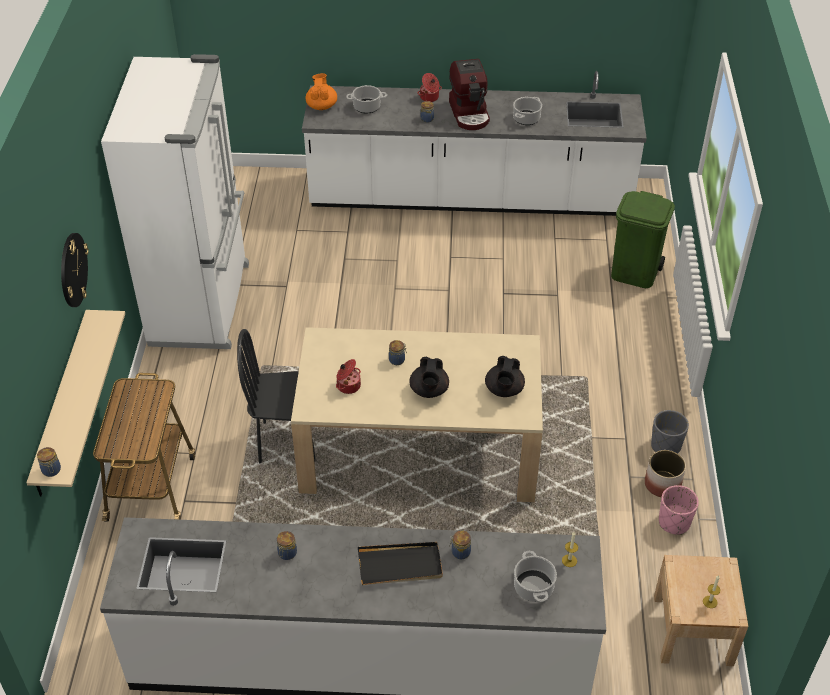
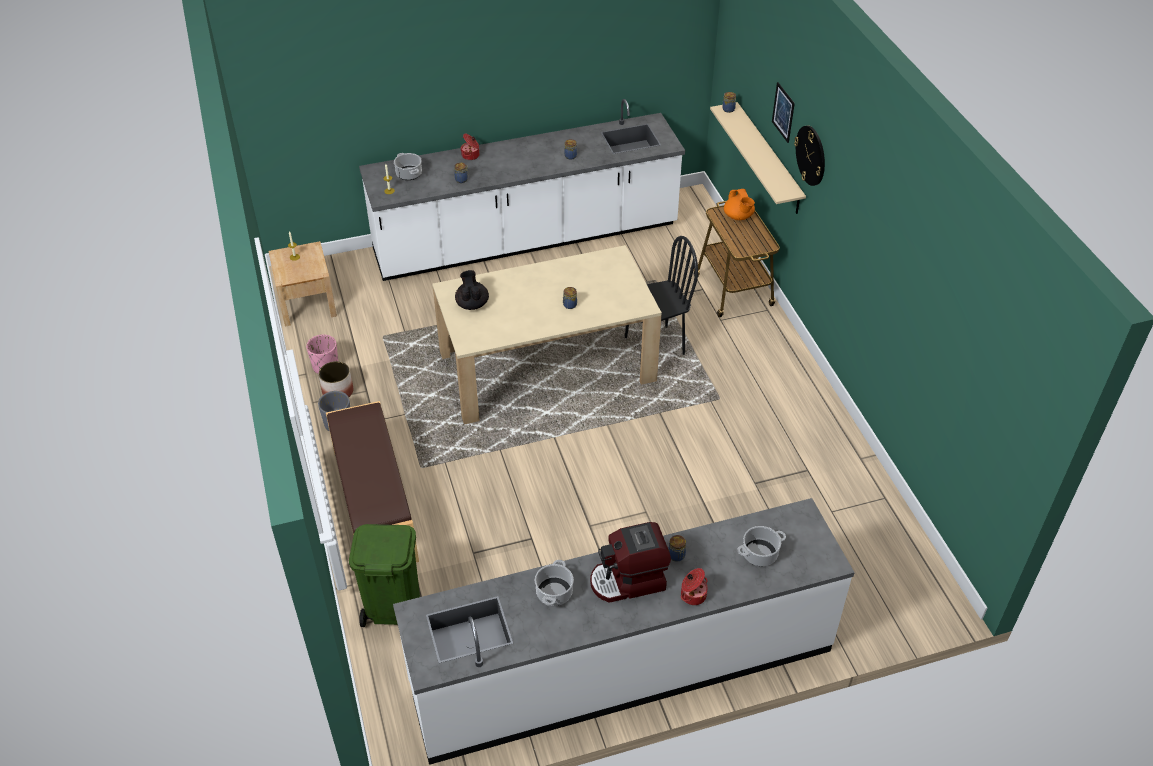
camera: 160 degrees right, 0 degrees up
(49, 324) = (783, 112): none -> picture
(202, 303) = (819, 441): white fridge -> none
(321, 106) = (814, 540): orange teapot -> orange teapot (738, 216)
(348, 385) = (598, 277): cooking pot -> cooking pot (471, 155)
(400, 565) = (497, 166): black tray -> none
(429, 391) = (532, 289): black teapot -> none
(470, 113) = (628, 581): coffee machine -> coffee machine turned 75 degrees counterclockwise
(639, 355) = (373, 505): none -> brown bench

